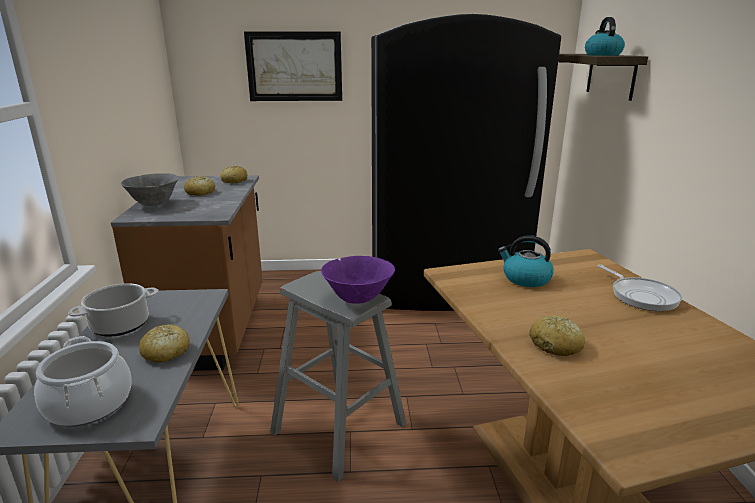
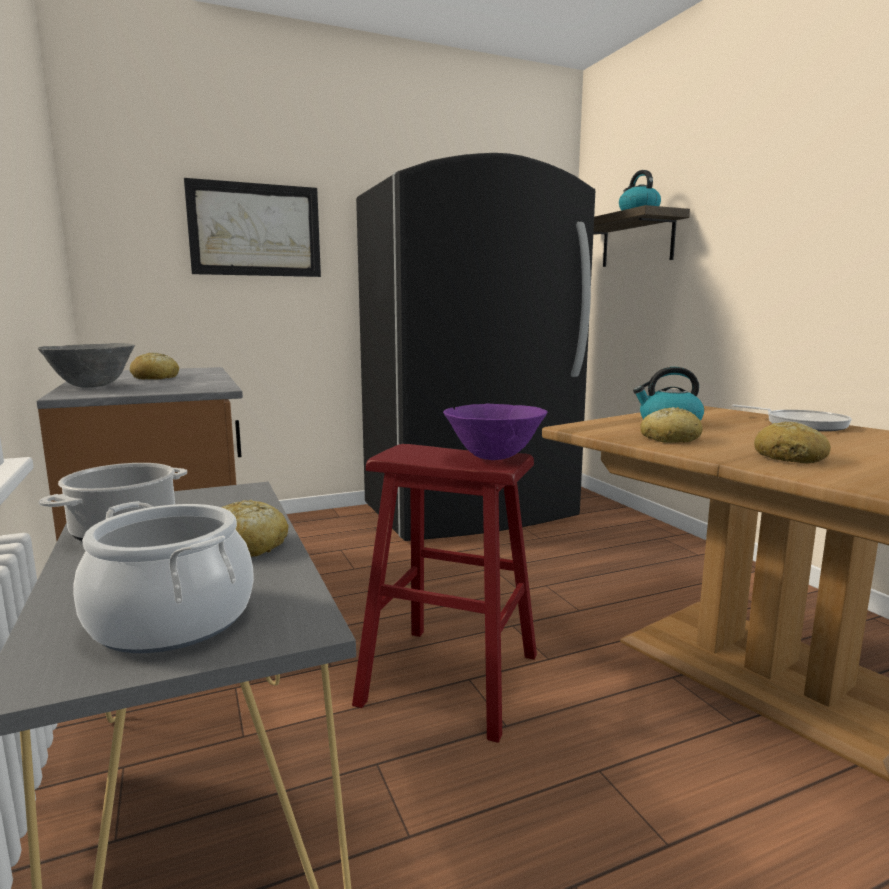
camera: 20 degrees left, 10 degrees down
(234, 181) = (193, 370): bread -> bread (669, 439)
(338, 428) = (450, 678): grey stool -> red stool

